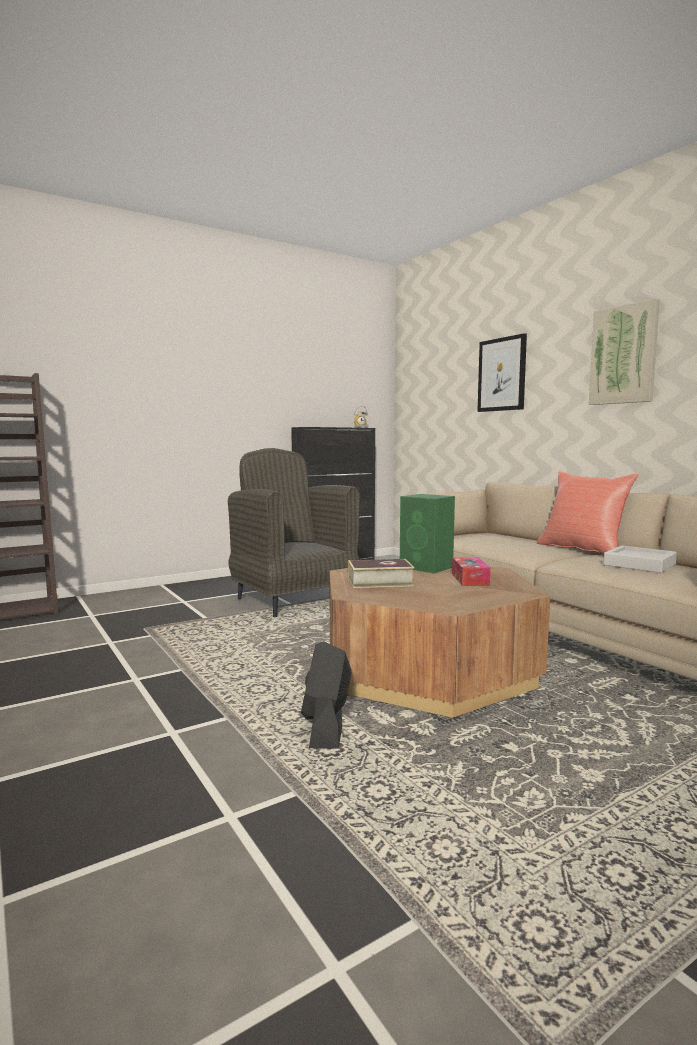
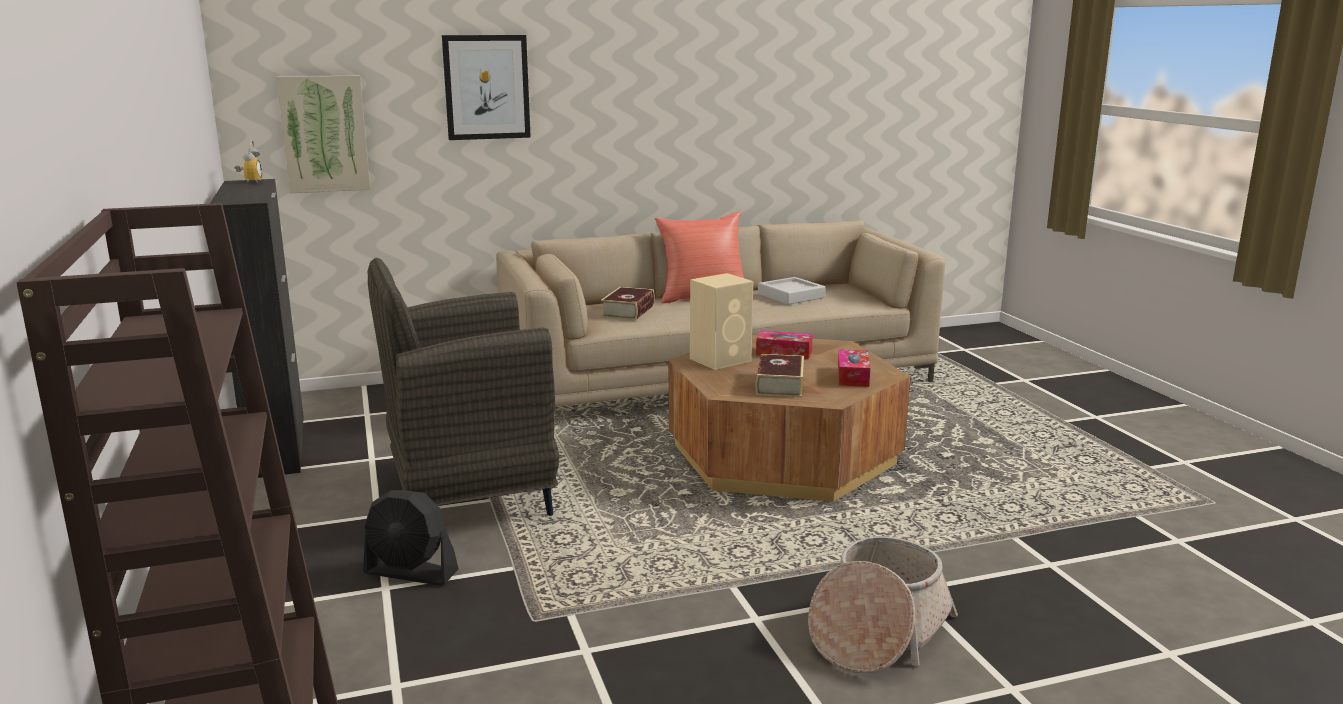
camera: 75 degrees left, 10 degrees up
(105, 720) = (877, 632): none -> basket
(326, 728) = (907, 516): black fan -> black fan (411, 572)
(427, 567) = (721, 359): green speaker -> beige speaker
(428, 598) = (853, 376): none -> tissue box
(495, 539) = (628, 311): none -> book
(623, 355) = (661, 79): picture -> picture (324, 134)

